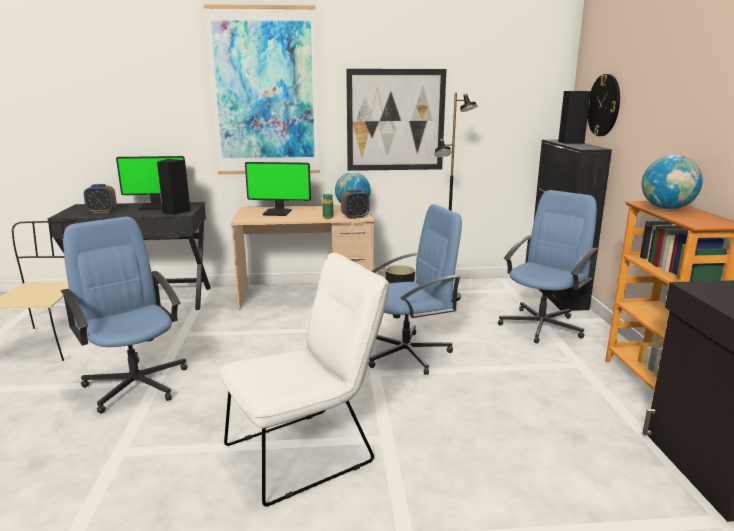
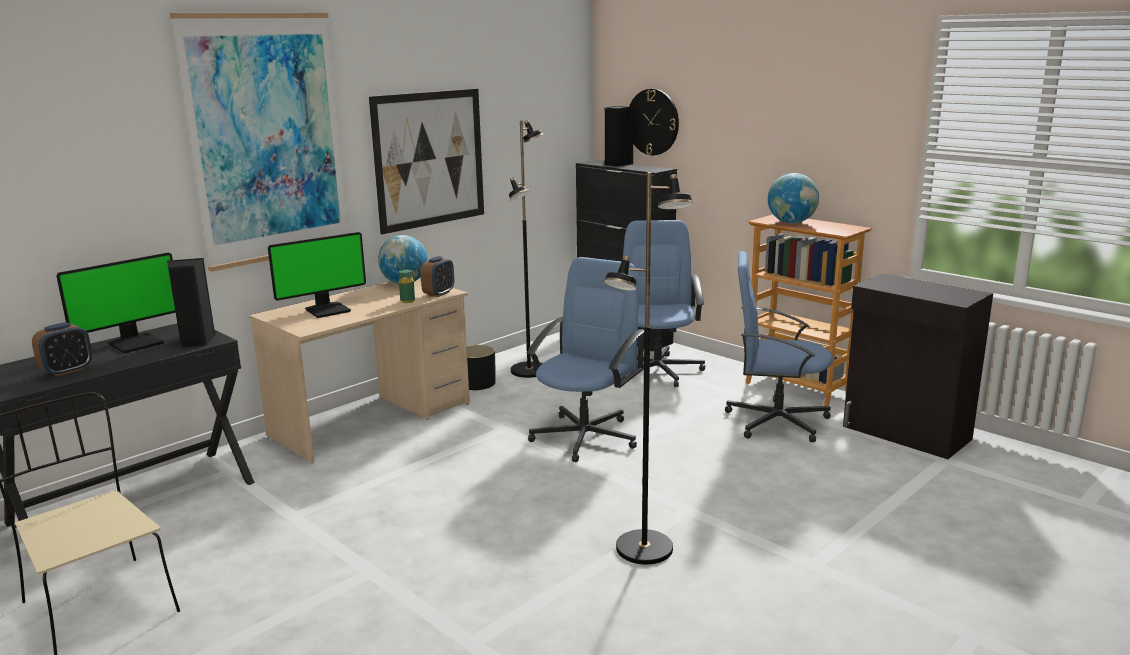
camera: 40 degrees left, 0 degrees up
(136, 384) = (349, 585): blue office chair -> blue office chair (775, 421)
(308, 450) = (644, 549): white chair -> black floor lamp

